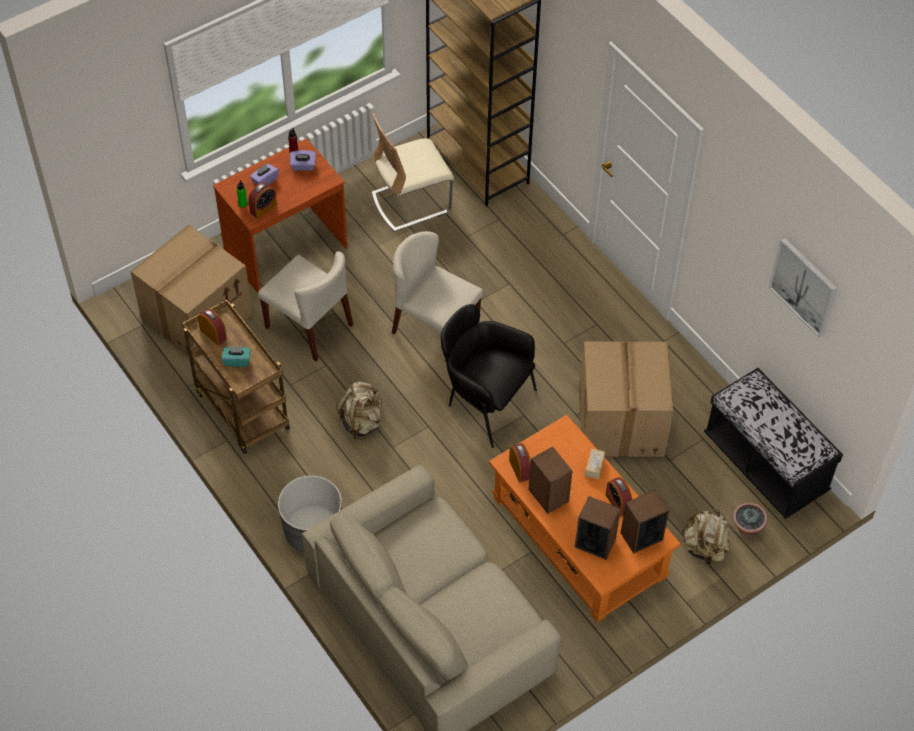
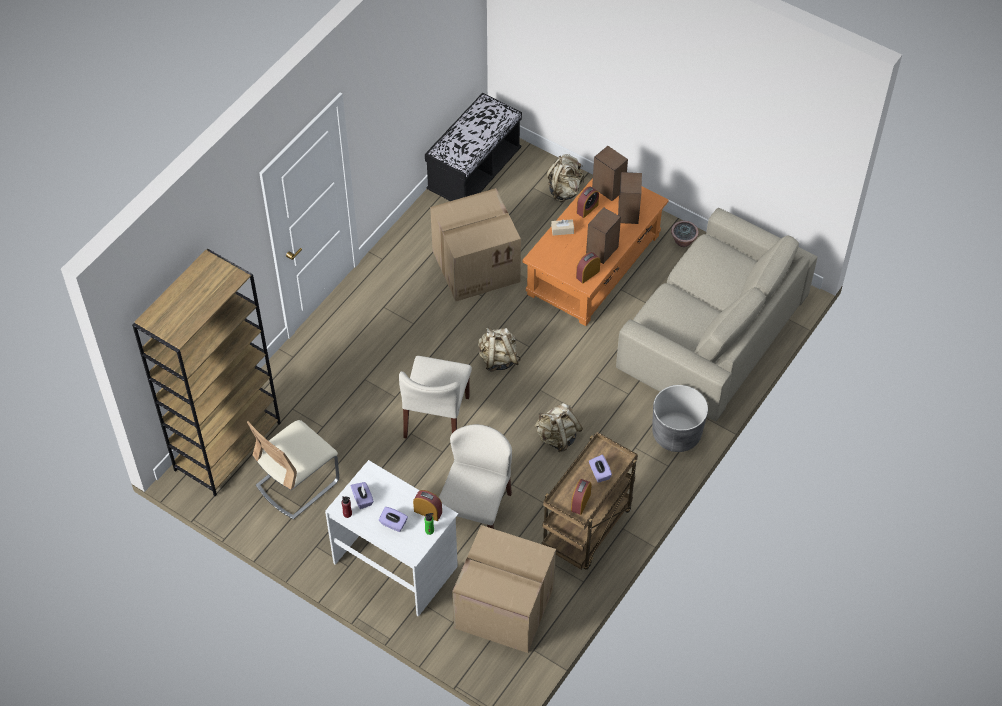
camera: 110 degrees left, 0 degrees up
(237, 361) = (599, 473): turquoise tissue box -> purple tissue box
(286, 251) = (396, 564): brown desk -> white desk
(411, 202) = (297, 483): beige chair -> beige chair turned 90 degrees clockwise
(484, 402) = (498, 359): black armchair -> beige backpack
(747, 528) = (535, 171): potted plant -> potted plant (683, 241)
(804, 286) = (429, 50): picture -> none

